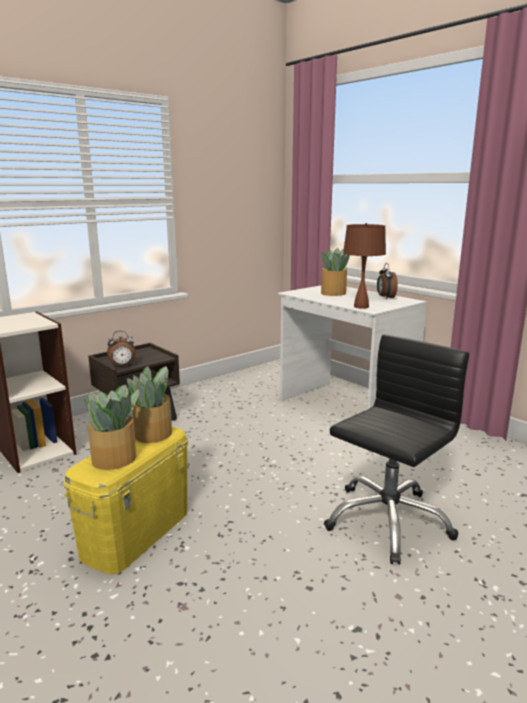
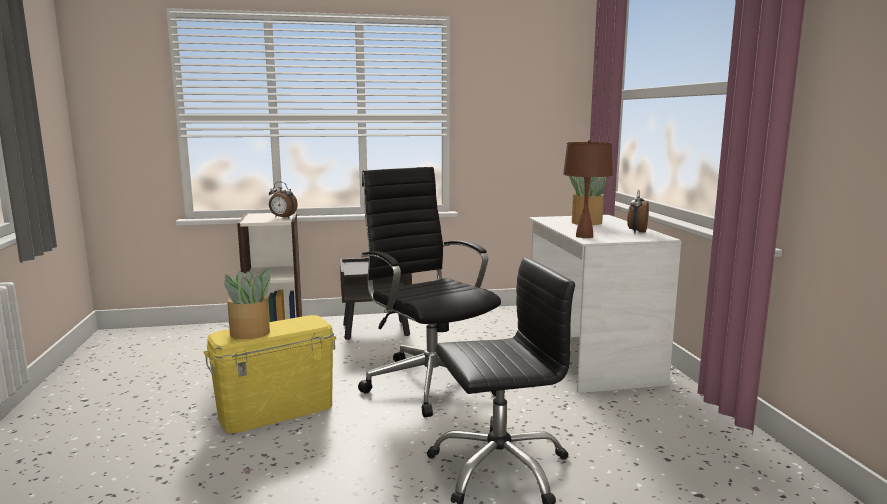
camera: 30 degrees right, 5 degrees down
(122, 366) = (355, 271): alarm clock -> alarm clock (282, 218)
(154, 433) = (304, 322): potted plant -> none
(246, 460) = (429, 382): none -> black office chair

